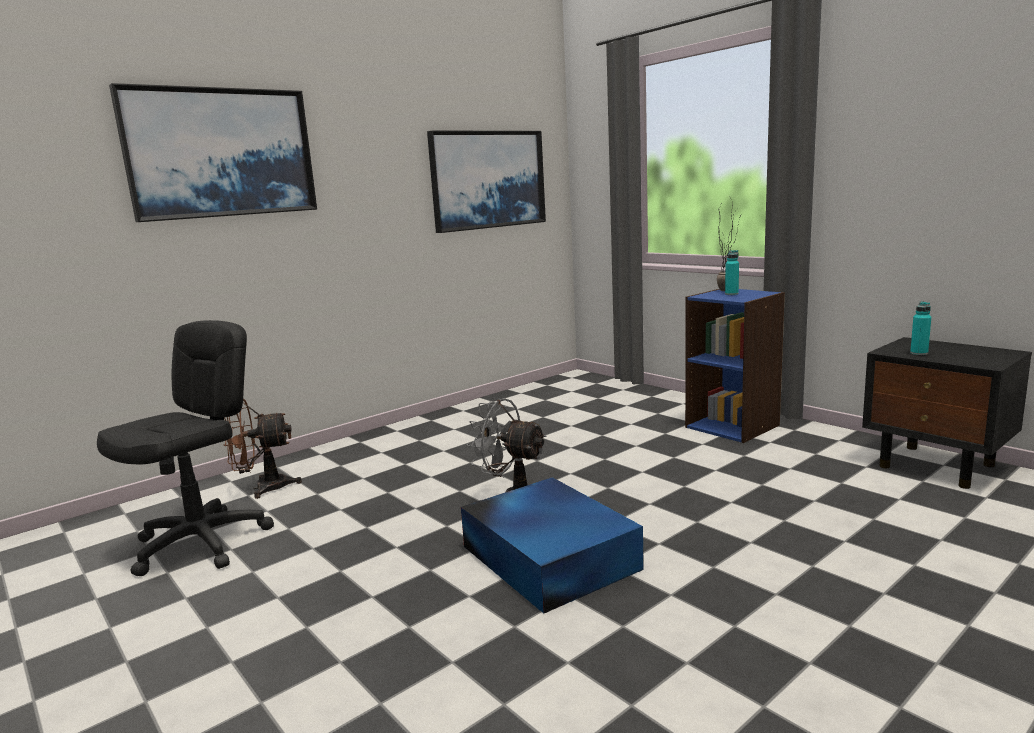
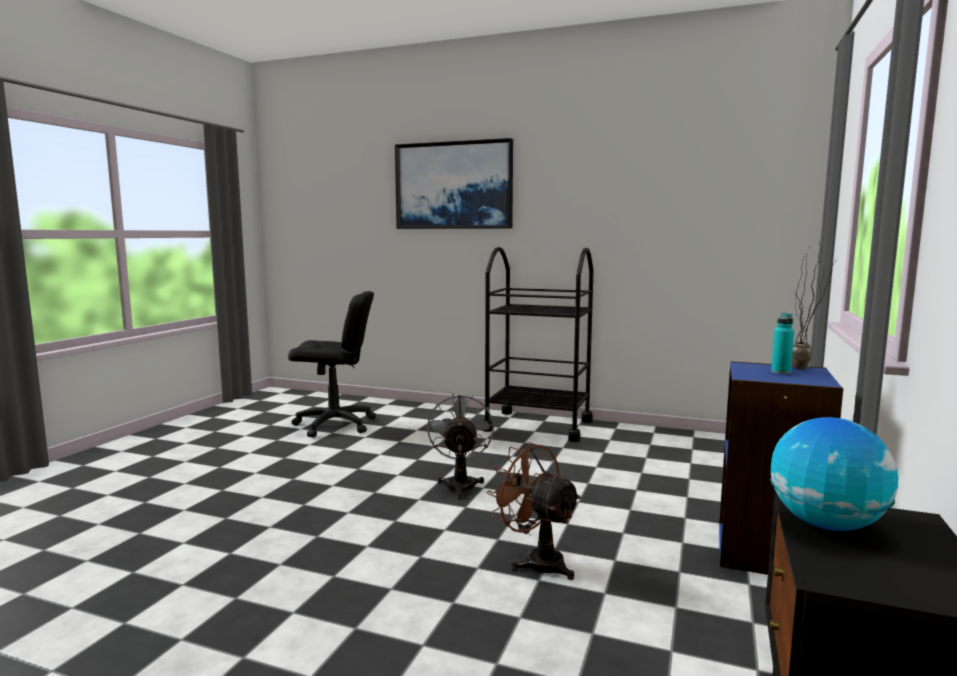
camera: 60 degrees right, 5 degrees down
(263, 488) = (413, 416): brown fan -> brown fan (536, 561)
(407, 435) = (538, 426): none -> black cart
(488, 180) = (698, 210): picture -> none
(549, 556) = (371, 517): blue storage box -> none
(919, 353) = (825, 525): turquoise bottle -> globe

